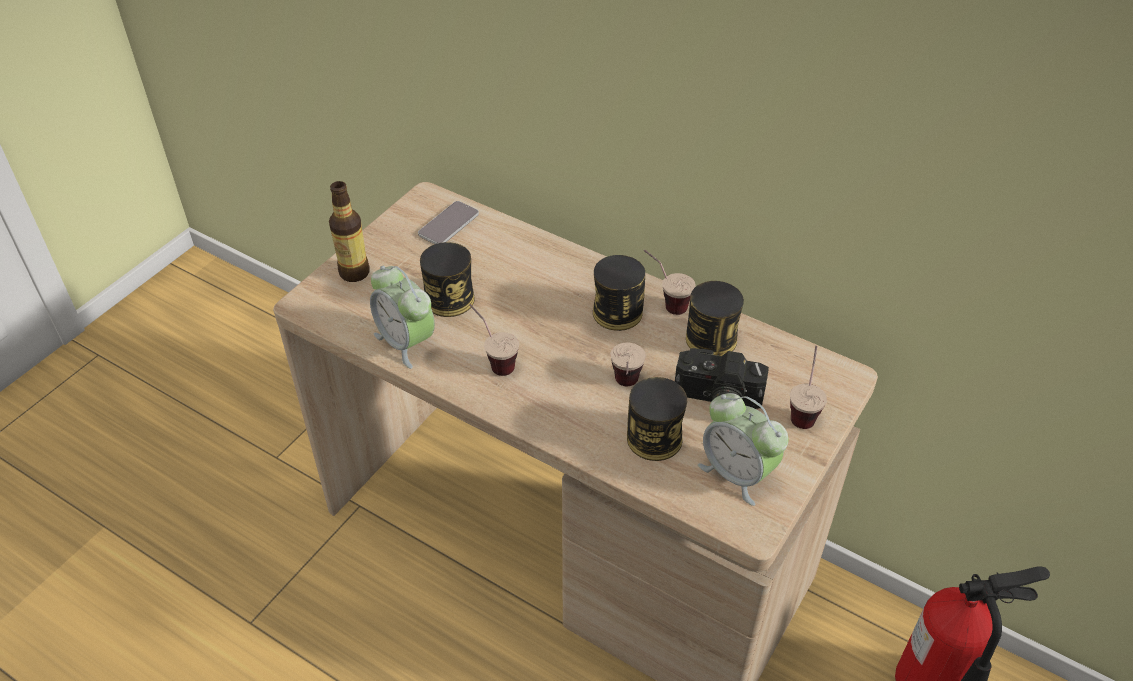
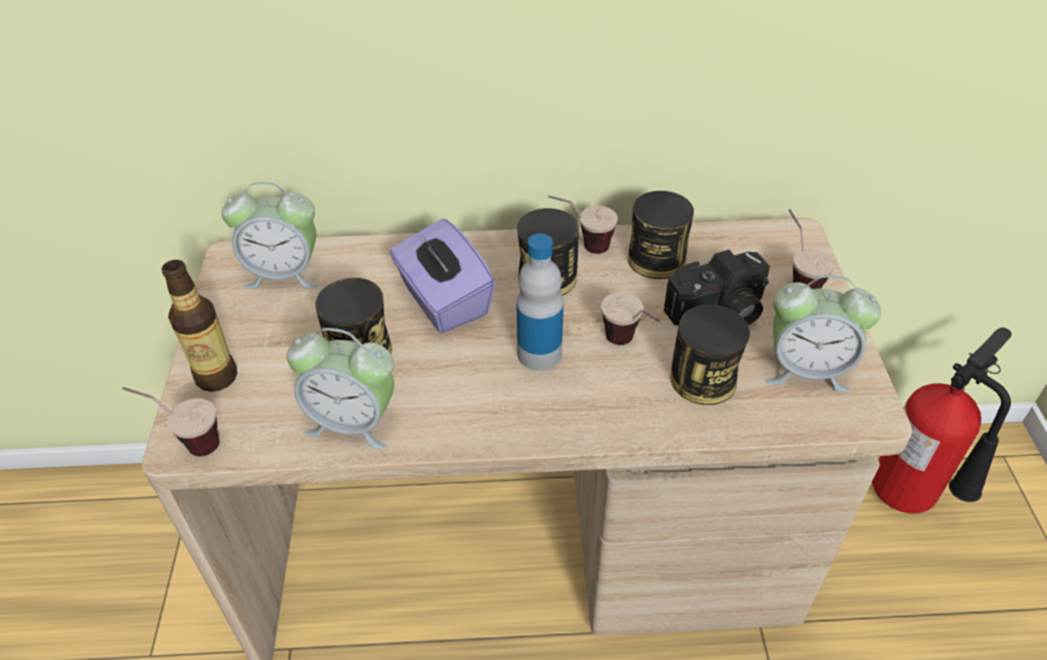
camera: 35 degrees left, 0 degrees up
(448, 224) = (284, 274): phone -> alarm clock
(493, 360) = (470, 389): cup -> cup (186, 442)
(532, 293) = (443, 300): none -> purple tissue box
(560, 361) = (539, 353): none -> bottle

